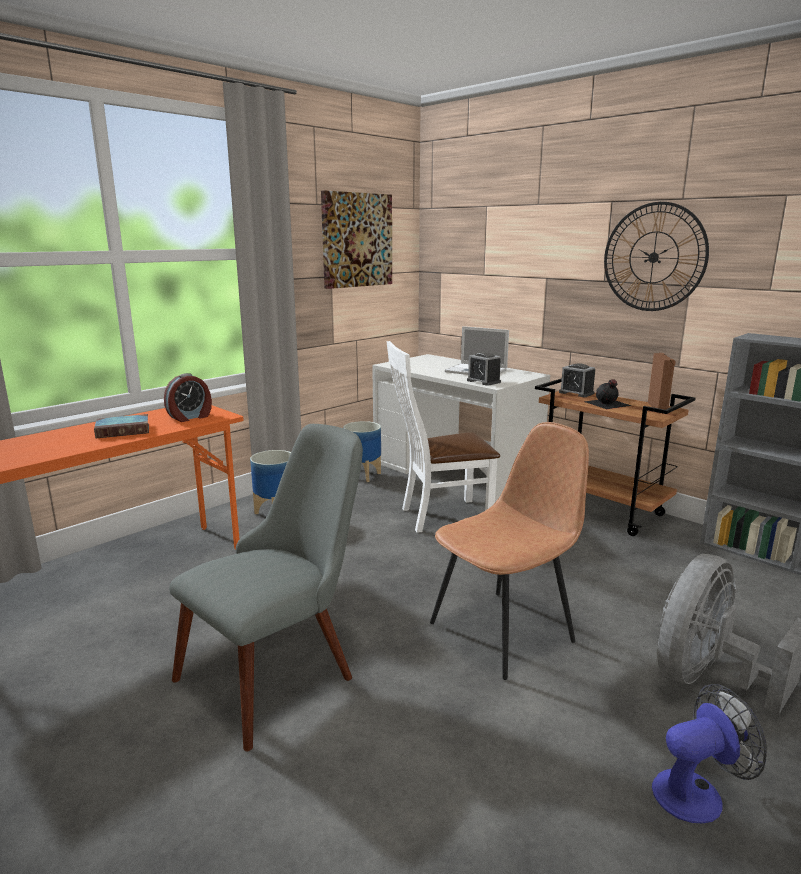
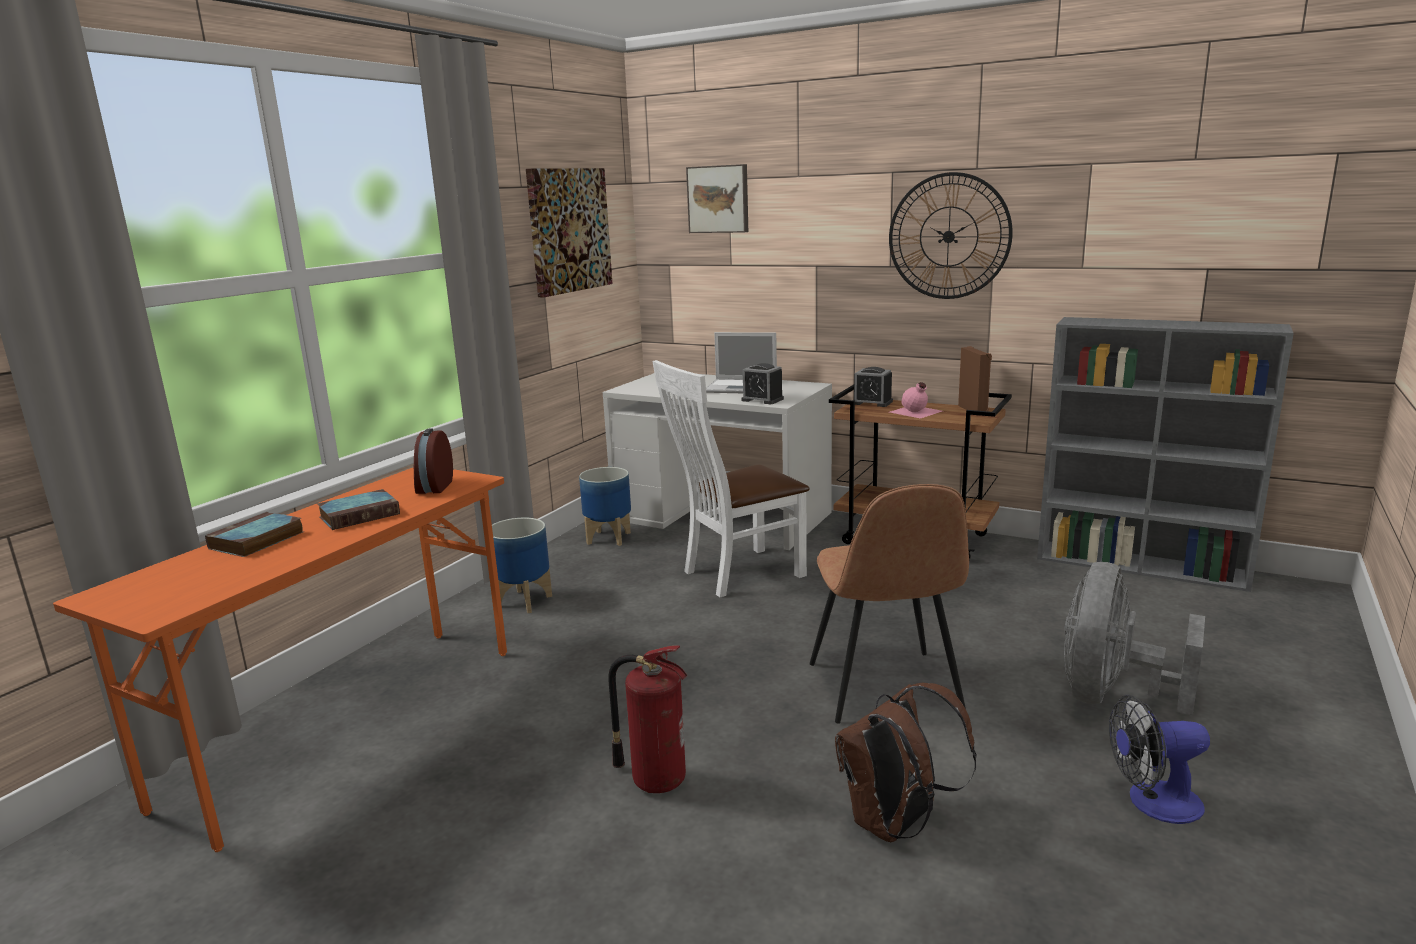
camera: 15 degrees left, 0 degrees up
(43, 439) = (256, 541): none -> book
(190, 417) = (434, 487): alarm clock -> alarm clock turned 150 degrees clockwise
(281, 668) = (656, 779): grey chair -> fire extinguisher
(446, 753) = (895, 824): none -> brown backpack
(478, 222) = (719, 199): none -> picture
(504, 631) = (884, 689): brown chair -> brown chair turned 135 degrees clockwise
(607, 403) = (916, 411): black bottle -> pink bottle
(697, 792) = (1153, 803): fan -> fan turned 150 degrees counterclockwise

